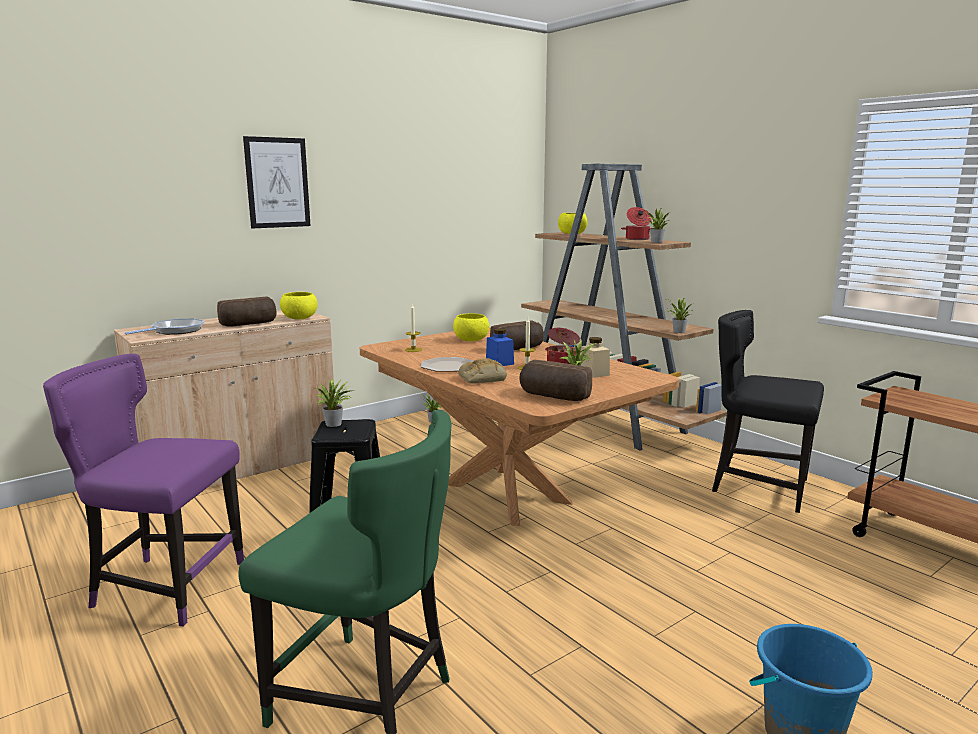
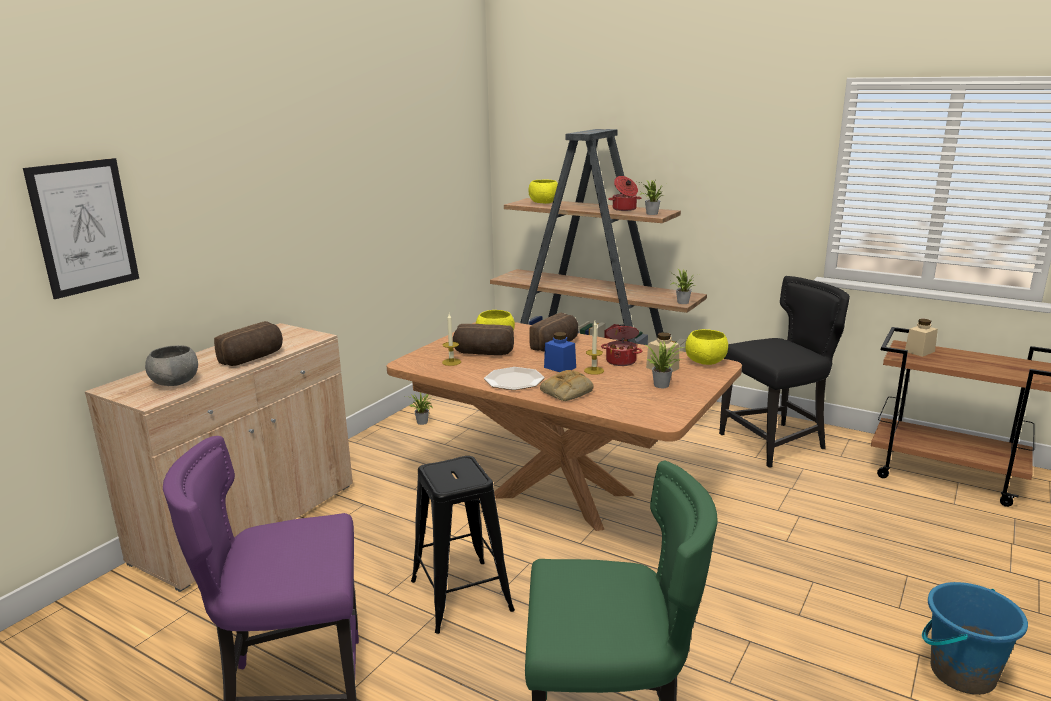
camera: 20 degrees left, 5 degrees up
(175, 331) = (174, 382): frying pan -> grey bowl
(277, 183) = (245, 179): picture -> picture (84, 227)
(299, 318) = (302, 340): yellow bowl -> yellow bowl (705, 362)
(335, 424) = (438, 470): potted plant -> none
(553, 396) = (659, 405): bread -> bread (483, 353)
(757, 486) = (775, 443): black chair -> black chair turned 150 degrees clockwise
(914, 397) = (919, 351): none -> beige jar

